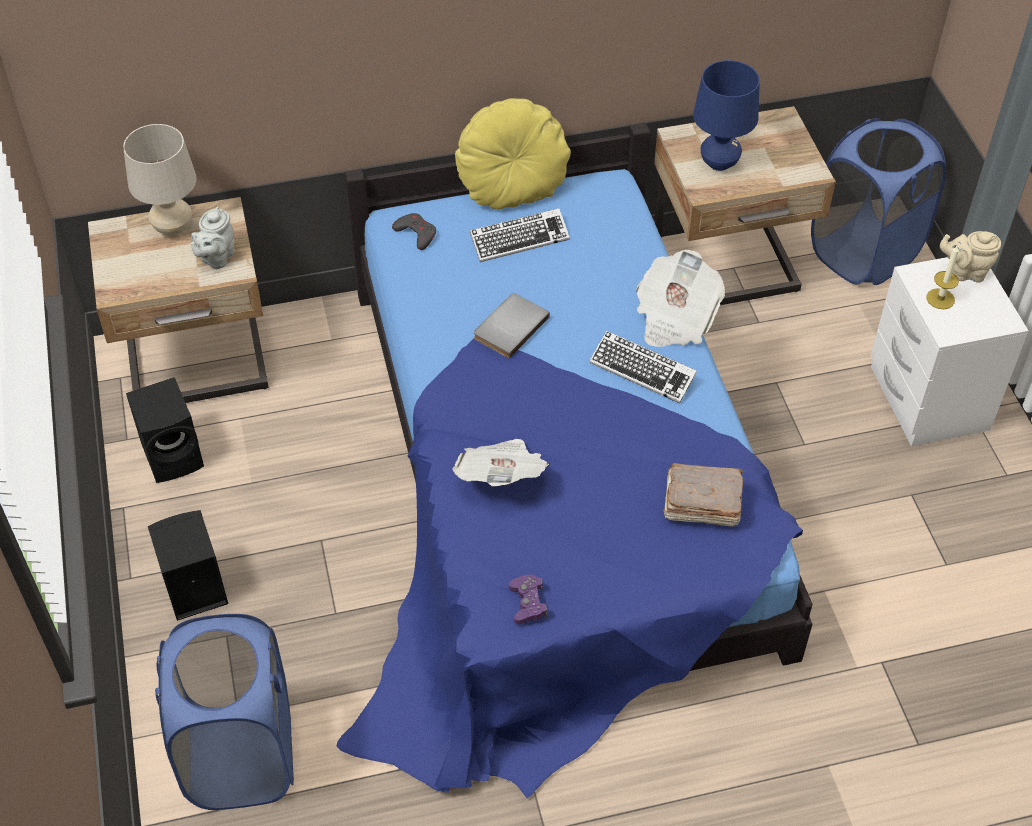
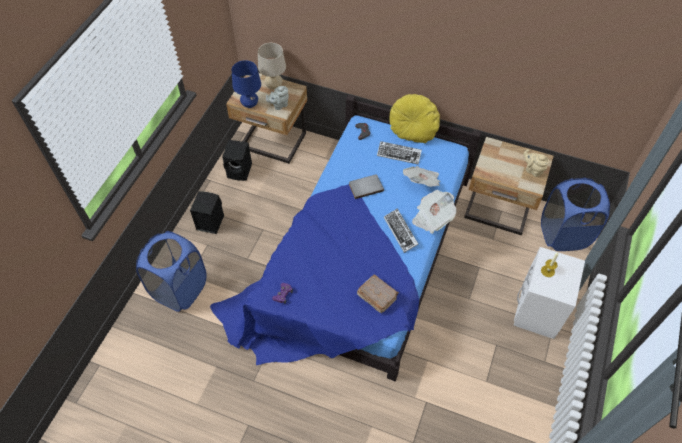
camera: 35 degrees right, 5 degrees up
(501, 477) = (313, 242): newspaper -> newspaper (422, 182)
(719, 163) = (499, 164): blue table lamp -> blue table lamp (250, 104)
(965, 272) = (569, 266): beige teapot -> beige teapot (533, 170)

